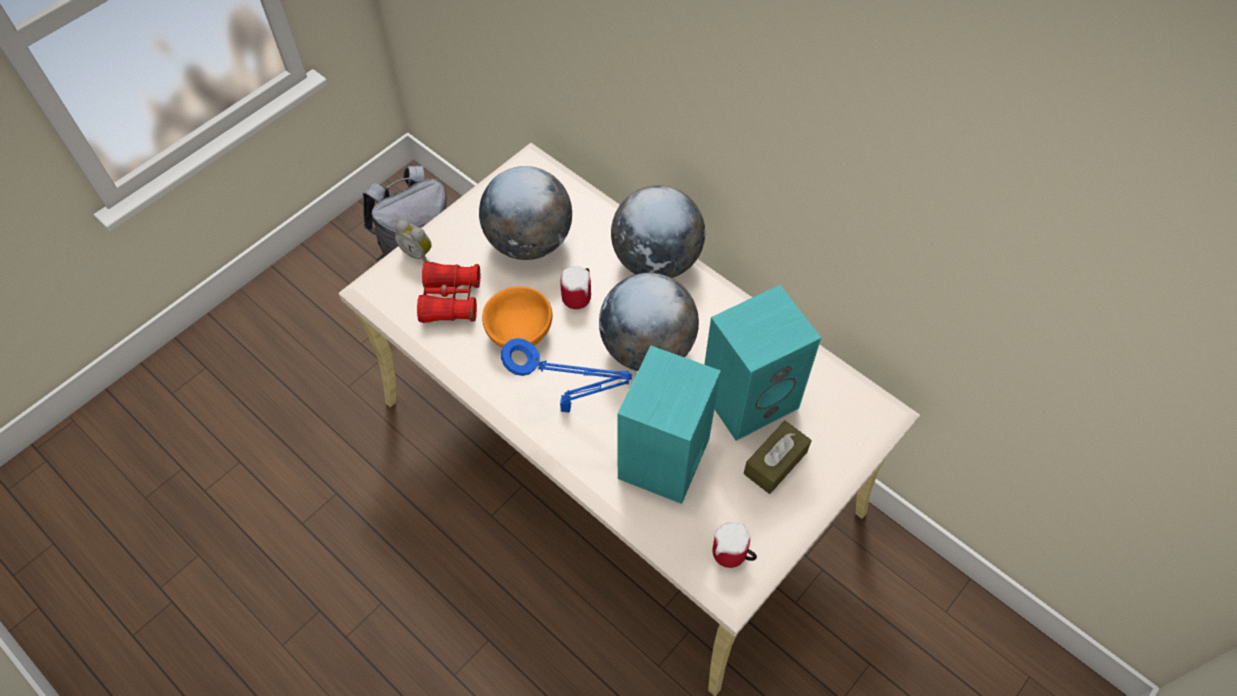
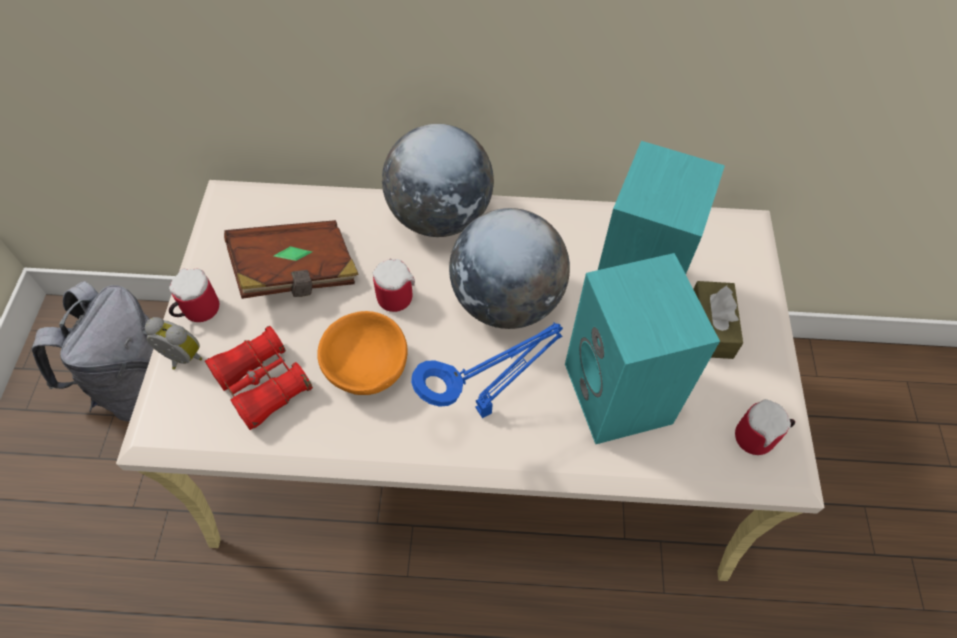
camera: 40 degrees left, 0 degrees up
(418, 253) = (181, 359): alarm clock -> alarm clock turned 150 degrees counterclockwise
(450, 227) = (196, 310): none -> mug
(529, 242) = (297, 273): globe -> brown book

